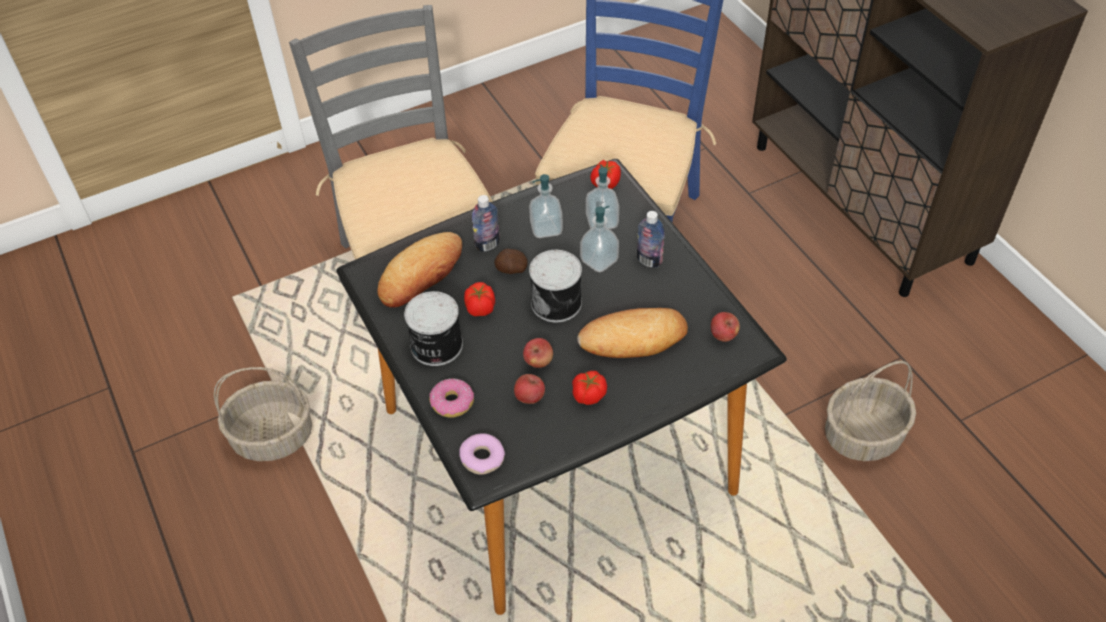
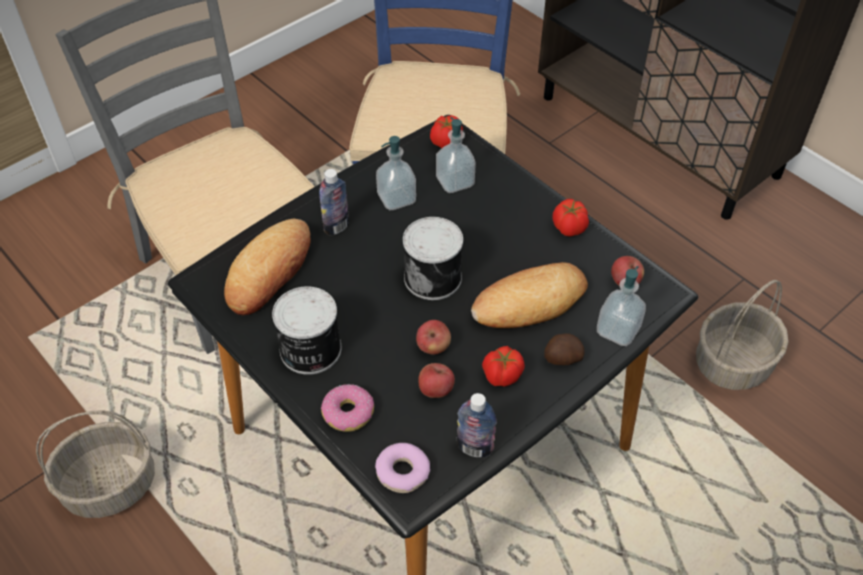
camera: 15 degrees left, 0 degrees up
(480, 308) = (349, 299): tomato -> tomato (569, 228)
(511, 270) = (371, 250): potato -> potato (562, 358)
(599, 260) = (465, 224): soap dispenser -> soap dispenser (617, 330)
(649, 261) = (519, 215): bottle -> bottle (475, 447)

